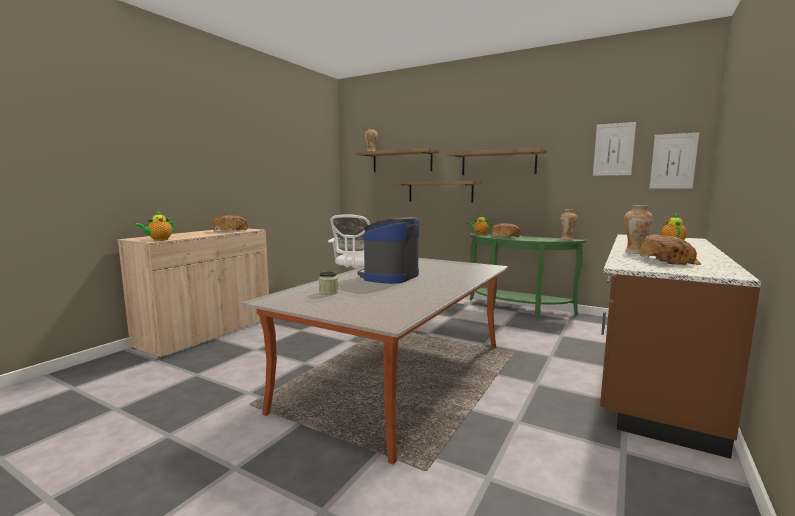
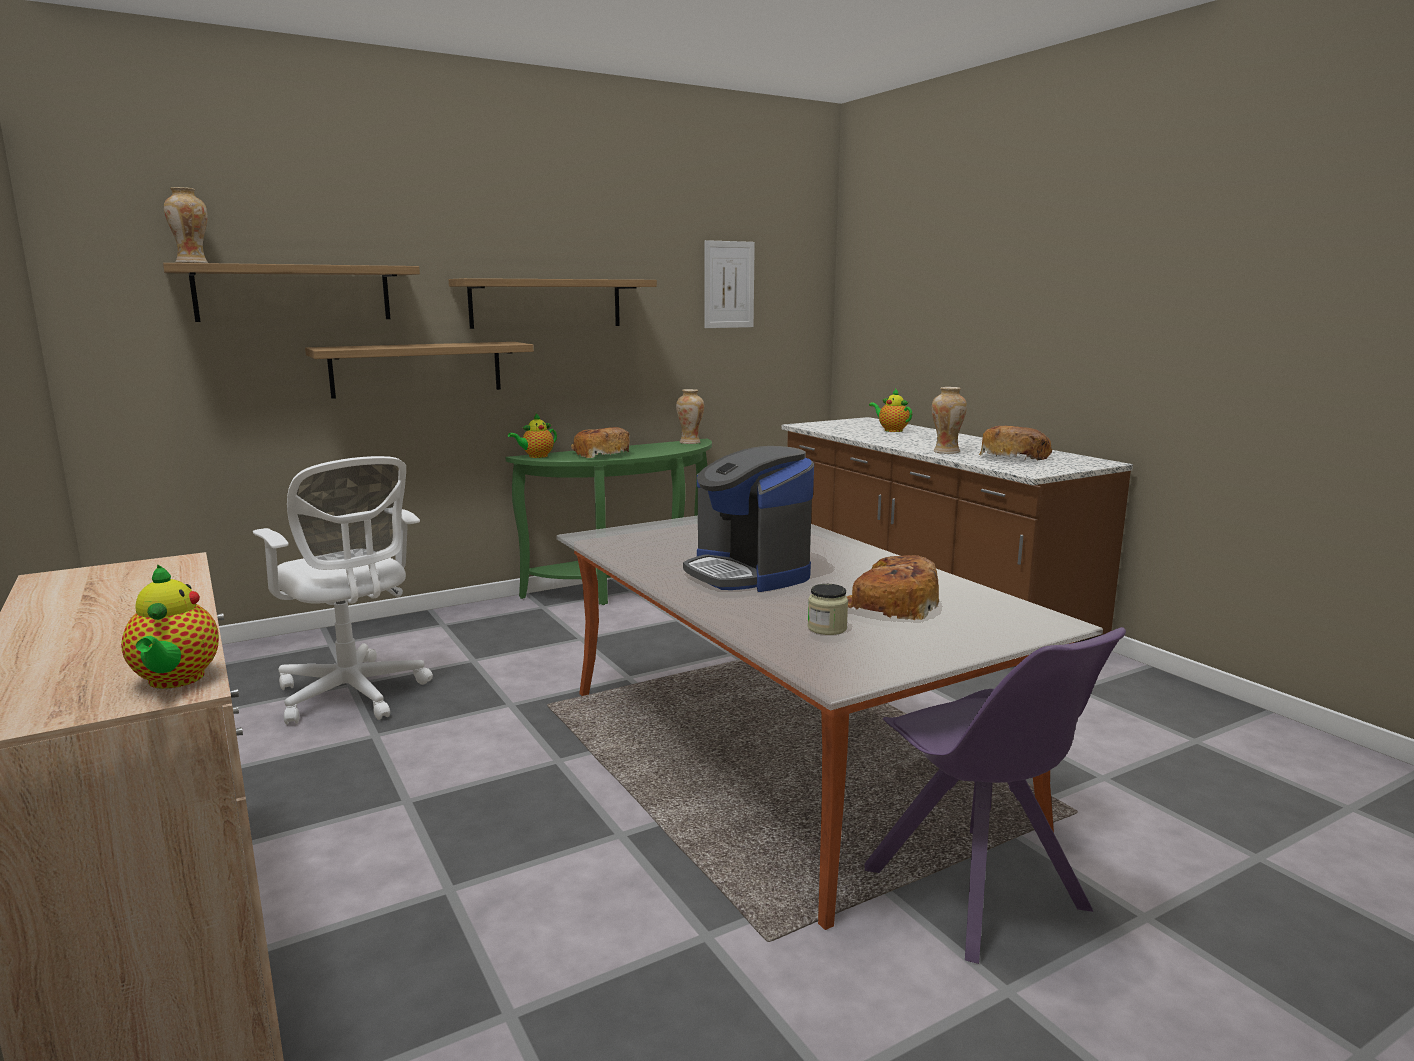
camera: 60 degrees left, 5 degrees up
(230, 231) = (134, 586): bread -> bread (889, 605)
(312, 448) = (978, 893): none -> purple chair
(673, 161) = (797, 306): picture -> none

